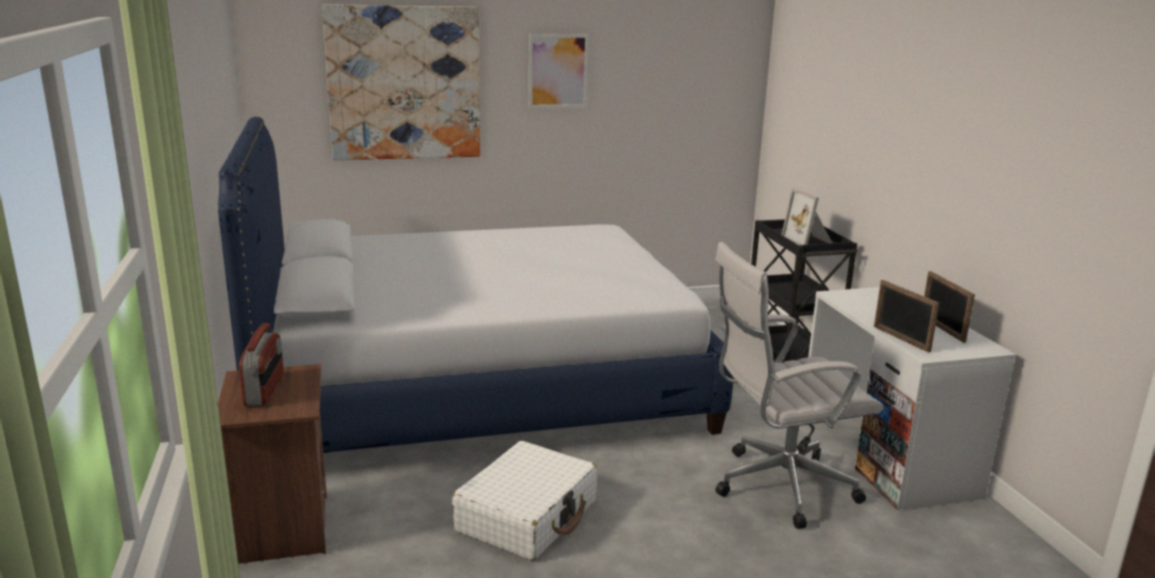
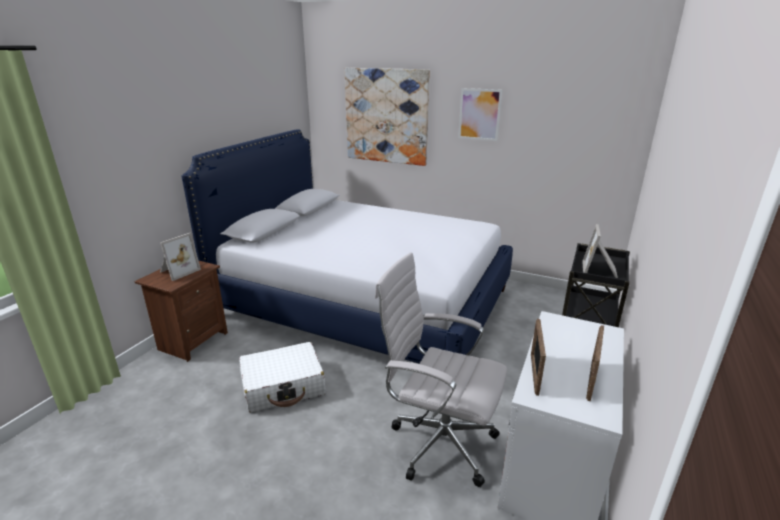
camera: 40 degrees right, 5 degrees up
(265, 390) = (178, 271): radio -> picture frame

